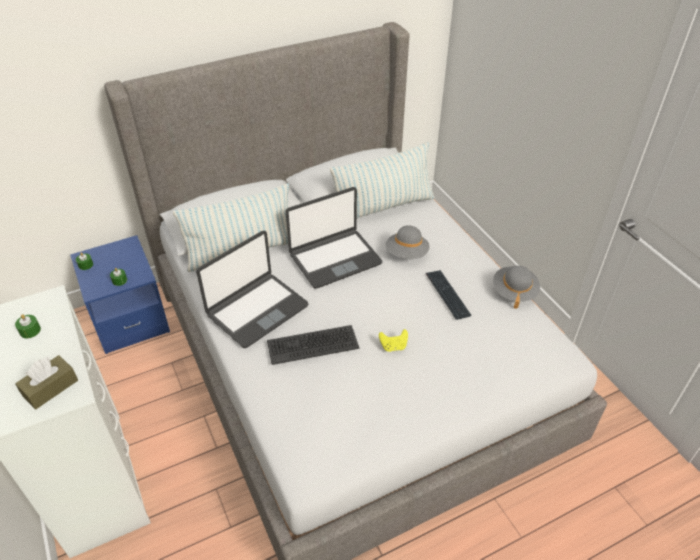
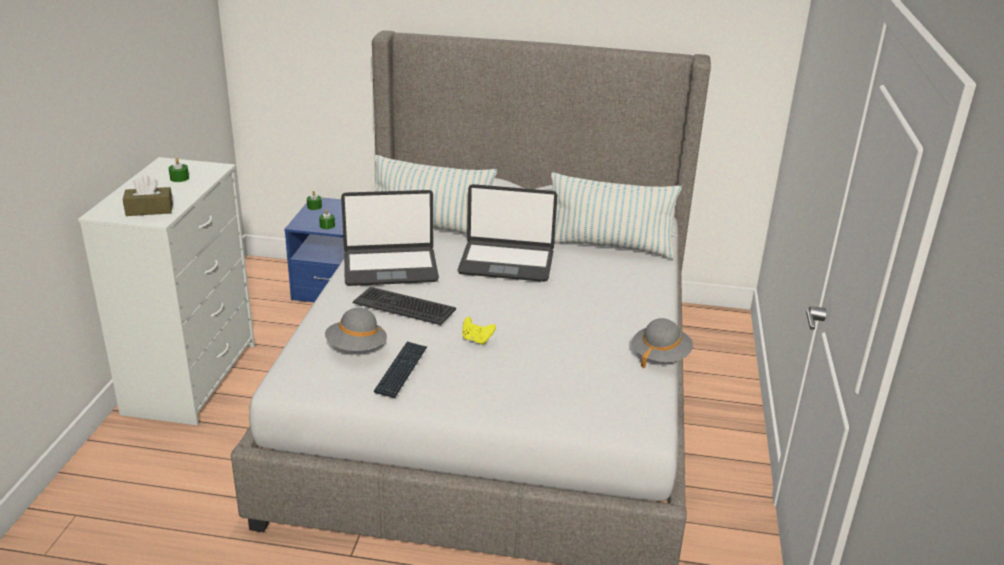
camera: 35 degrees right, 15 degrees down
(407, 254) = (584, 286): grey hat -> grey hat (356, 348)
(447, 295) = (583, 329): keyboard -> keyboard (401, 370)

